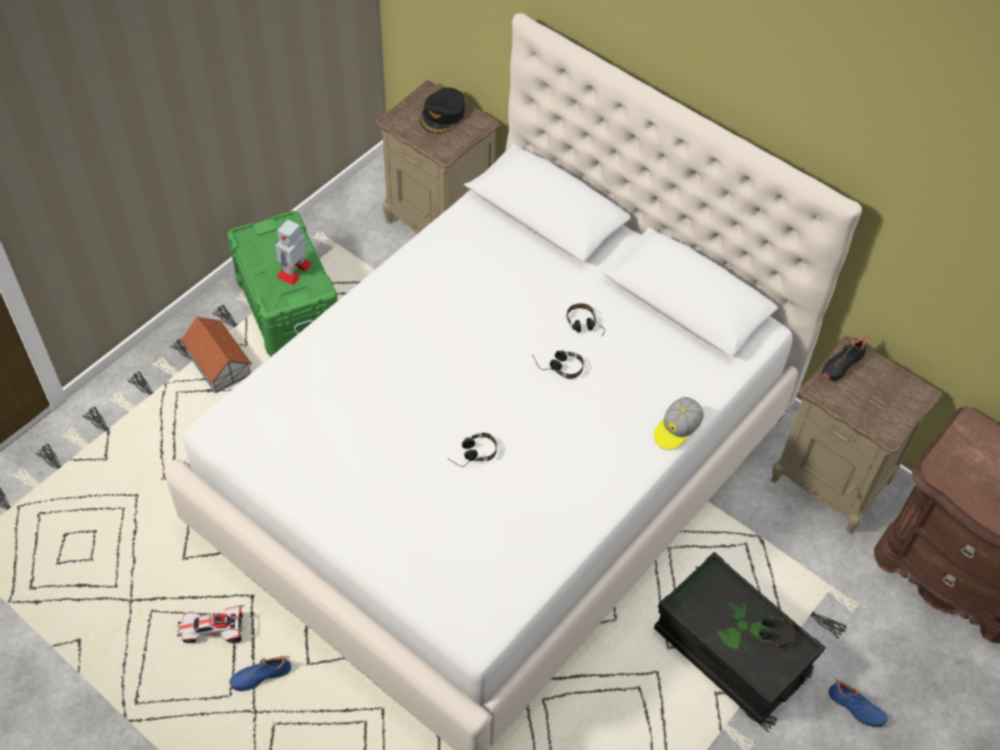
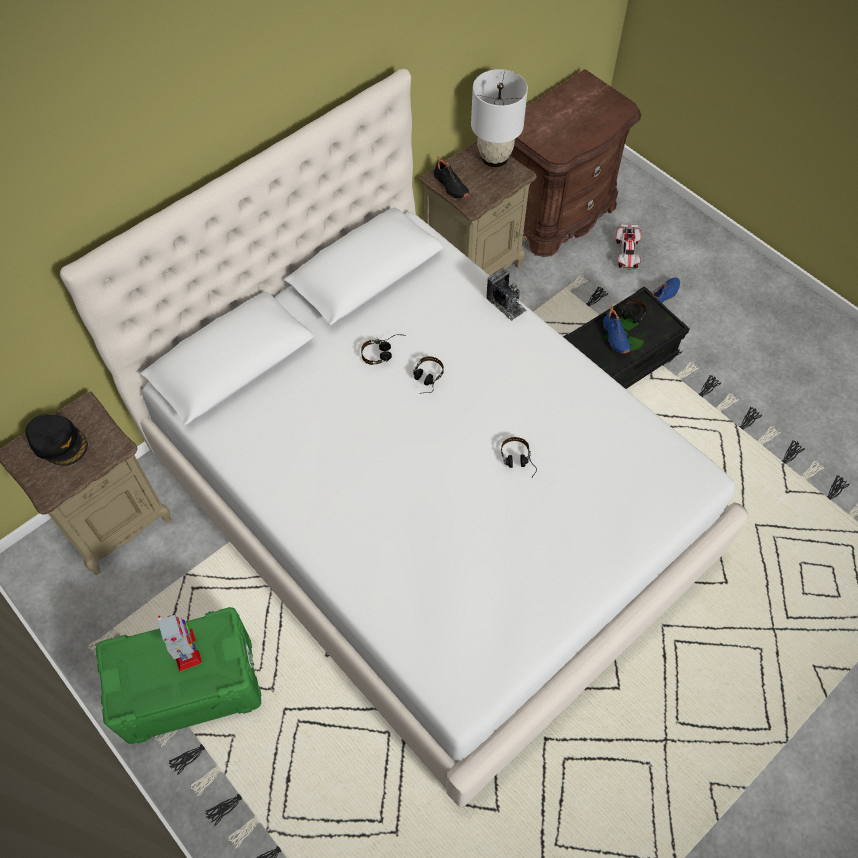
camera: 80 degrees left, 5 degrees up
(214, 631) = (581, 778): toy car -> toy car (627, 253)
(219, 363) = (251, 768): toy house -> none
(260, 675) = (628, 733): blue shoe -> blue shoe (614, 337)
(294, 270) = (186, 650): toy robot -> toy robot turned 150 degrees counterclockwise
(676, 429) = (506, 304): cap -> camera
(905, 405) = (494, 157): none -> white table lamp

